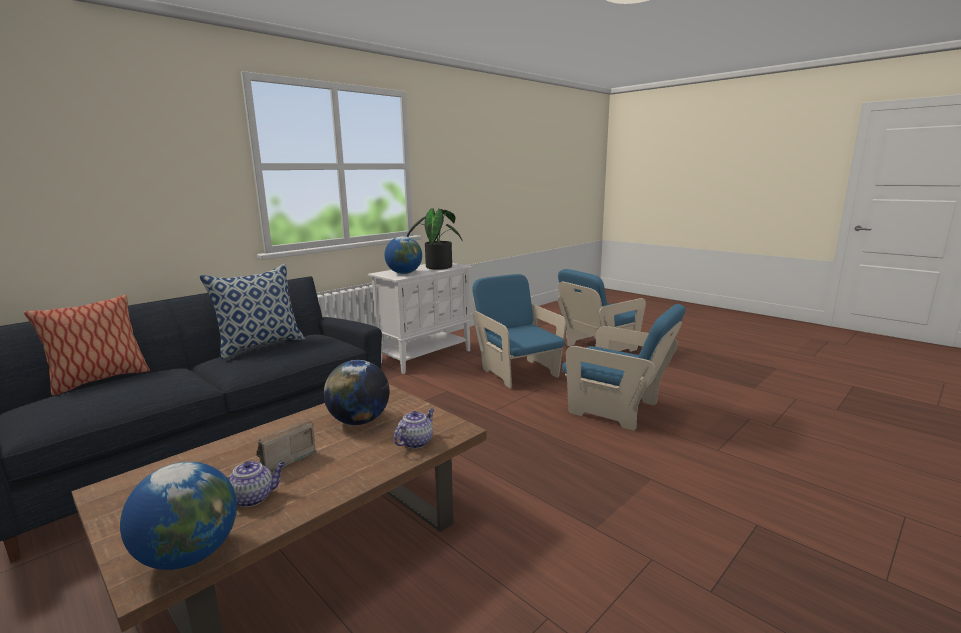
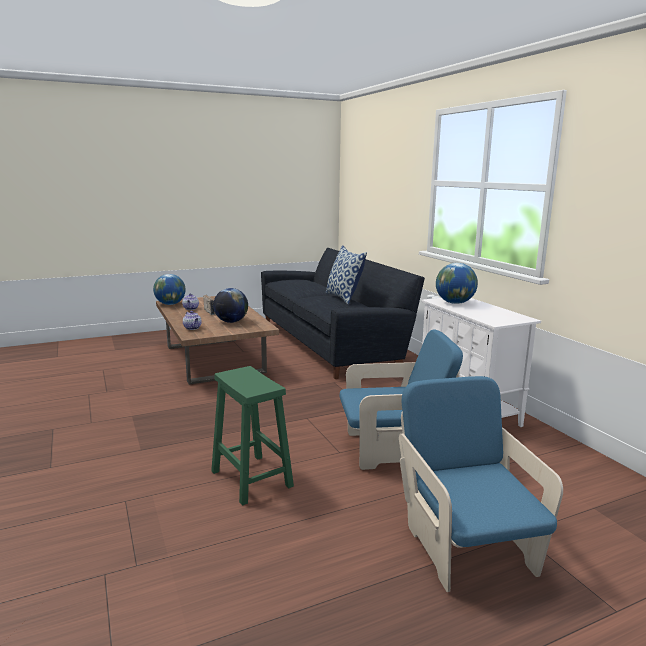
camera: 110 degrees right, 0 degrees up
(100, 380) = (321, 283): pillow -> none
(437, 267) = (492, 314): potted plant -> none
(618, 410) = (250, 478): blue armchair -> green stool

